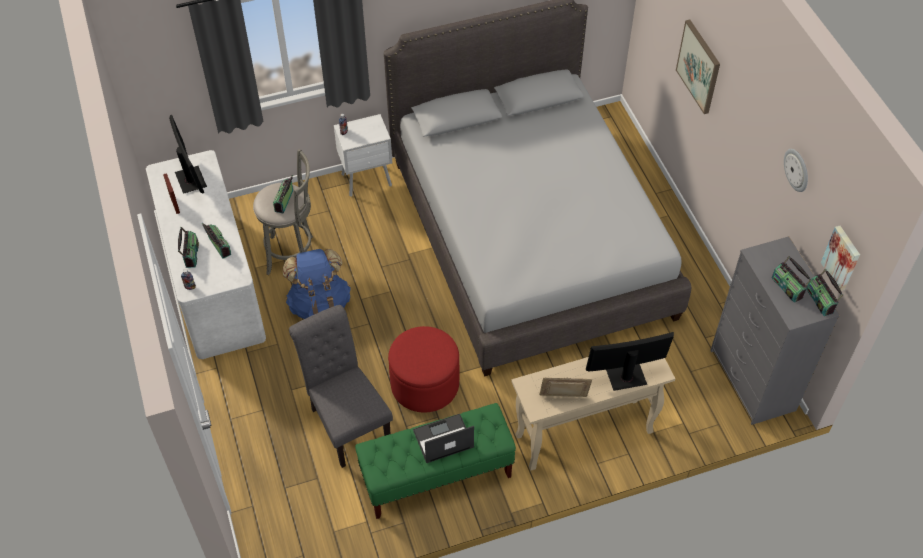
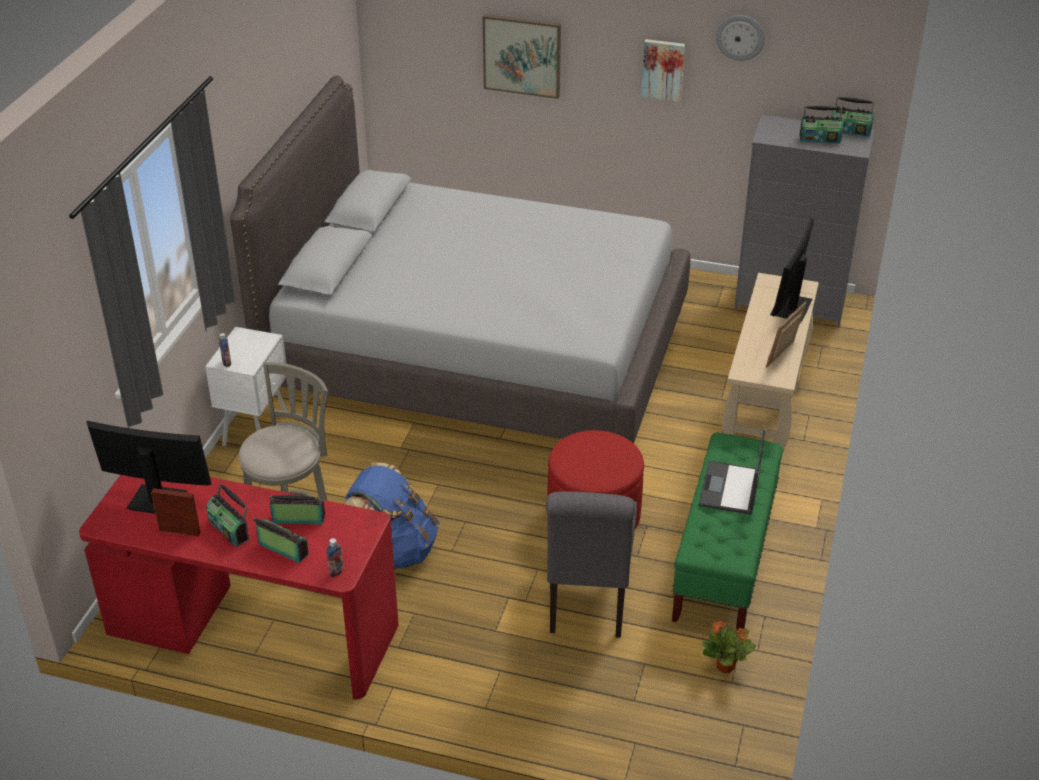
camera: 55 degrees left, 15 degrees down
(213, 282) = (252, 631): white desk -> red desk
(285, 201) = (286, 442): radio -> radio (230, 529)
(344, 523) = (726, 667): none -> potted plant
(347, 422) = (587, 602): grey chair -> grey chair turned 90 degrees counterclockwise
(842, 258) = (848, 72): picture -> picture (663, 69)

